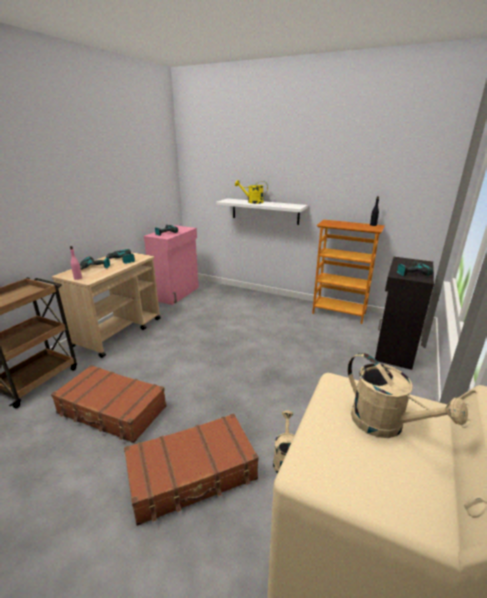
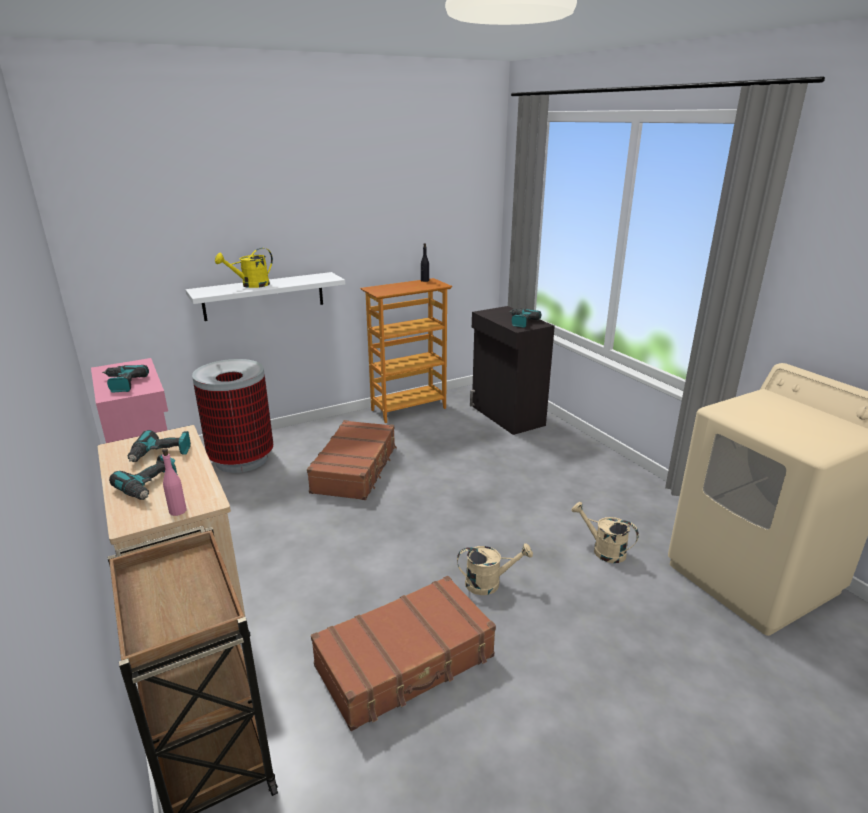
camera: 55 degrees left, 0 degrees up
(192, 475) = (580, 621): brown suitcase -> brown suitcase (356, 469)
(225, 296) = (241, 459): none -> trash can
(386, 425) = (778, 412): beige watering can -> beige watering can (489, 583)

